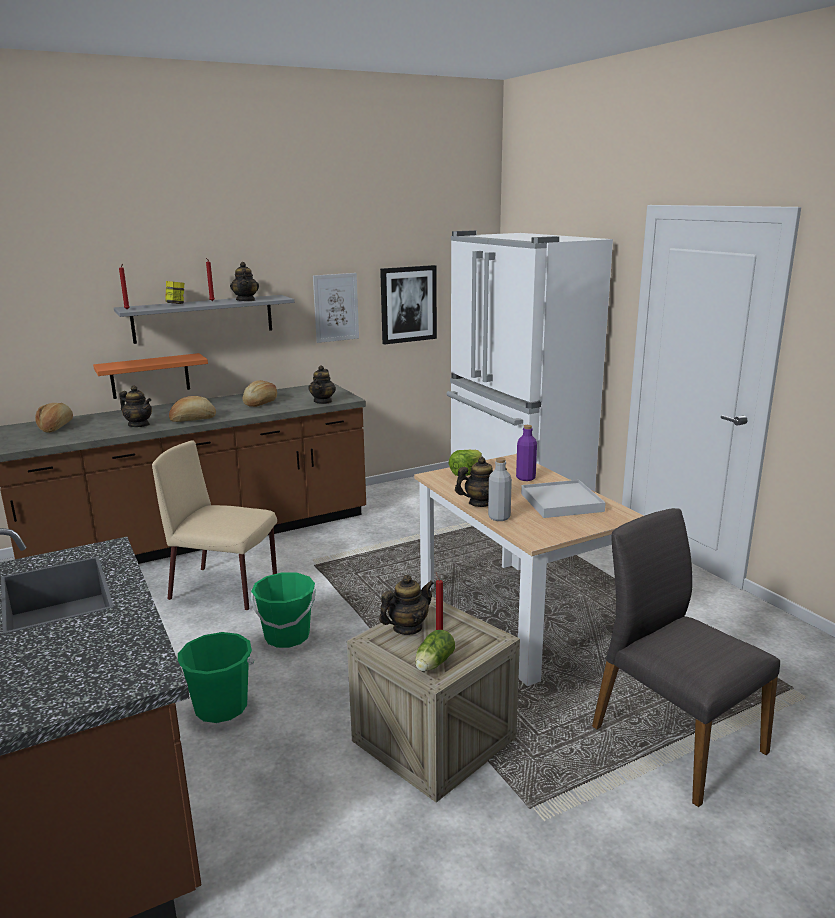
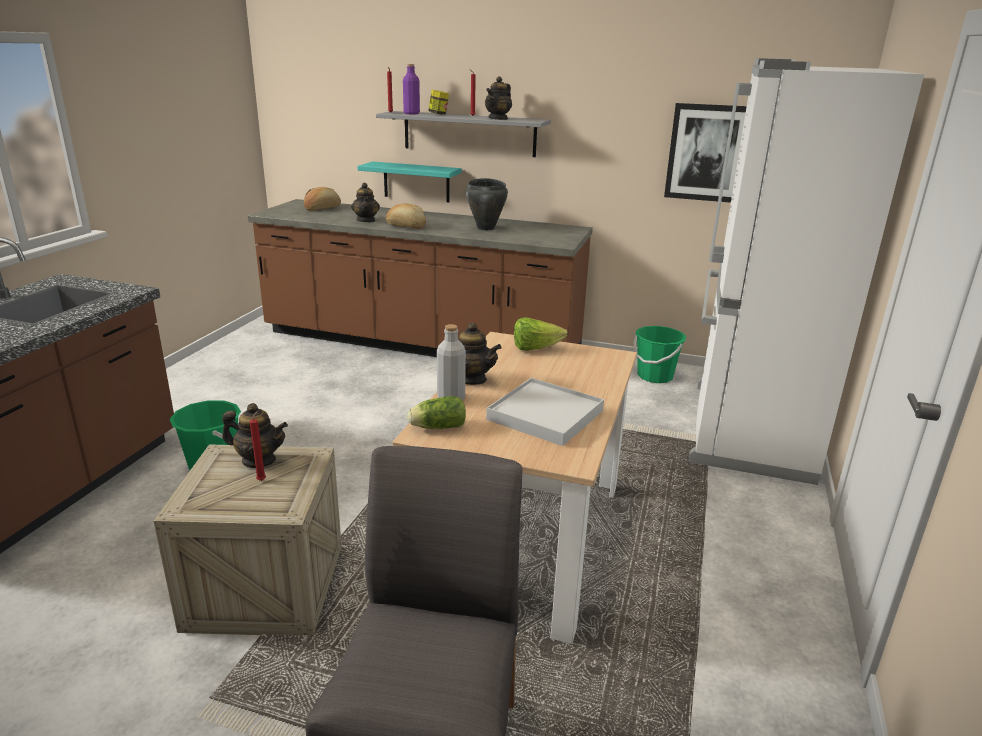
camera: 45 degrees right, 5 degrees up
(150, 376) = (416, 182): orange shelf -> turquoise shelf
(226, 588) = (366, 387): beige chair -> none
(261, 403) = (486, 228): bread -> black cooking pot
(287, 636) = (335, 443): green bucket -> green bucket (655, 376)
(323, 401) = (535, 240): teapot -> none
(336, 307) = (612, 143): picture -> none
(433, 664) = (204, 498): lettuce -> lettuce (436, 427)
(525, 478) = (577, 377): purple bottle -> purple bottle (411, 113)

